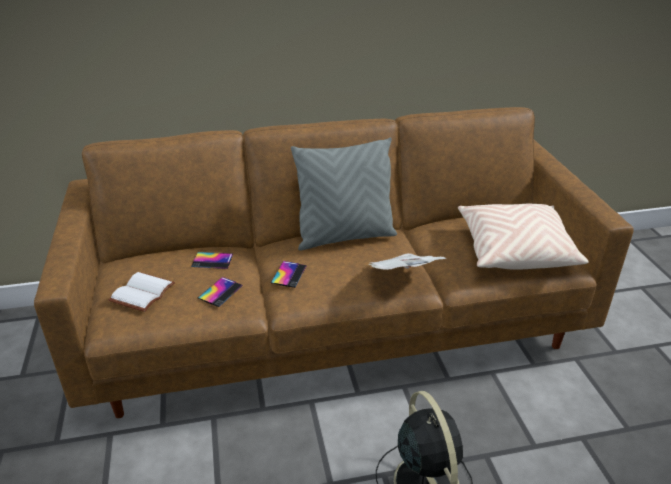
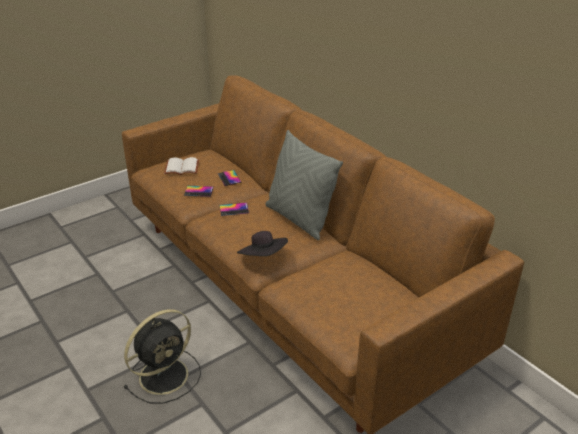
camera: 65 degrees right, 0 degrees up
(405, 278) = (263, 257): newspaper -> black hat
(514, 250) = (348, 307): beige pillow -> none

